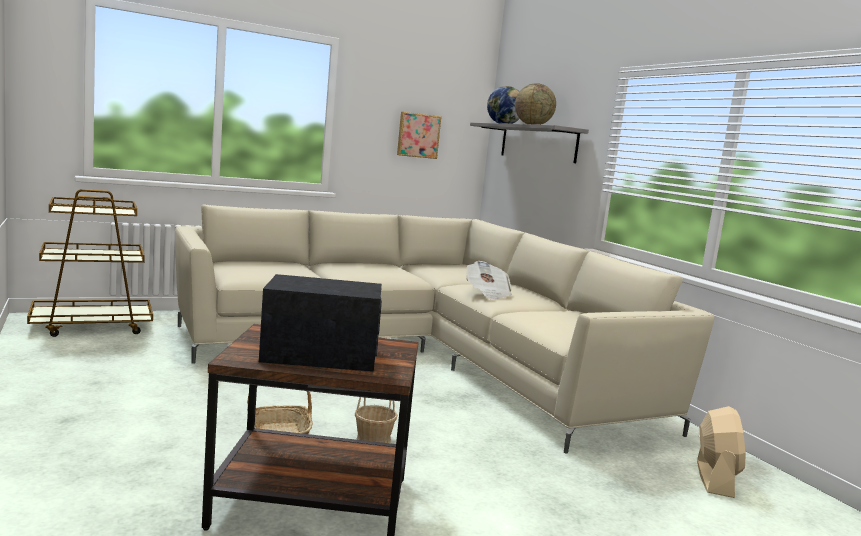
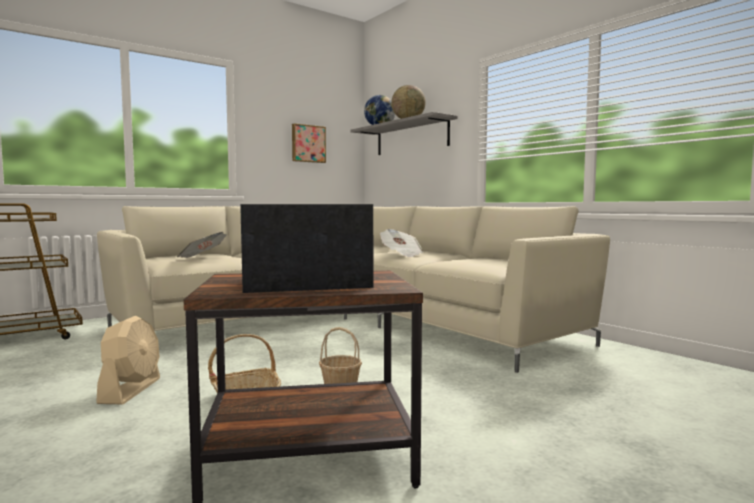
camera: 10 degrees left, 5 degrees down
(272, 272) = (202, 258): none -> newspaper
(714, 479) = (649, 371): beige fan -> beige fan (131, 390)

